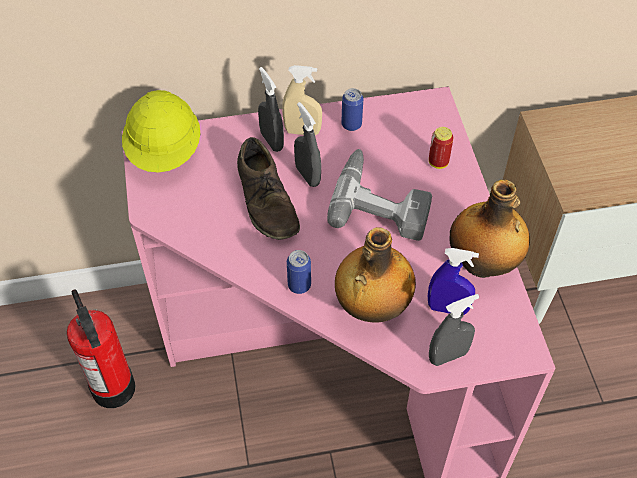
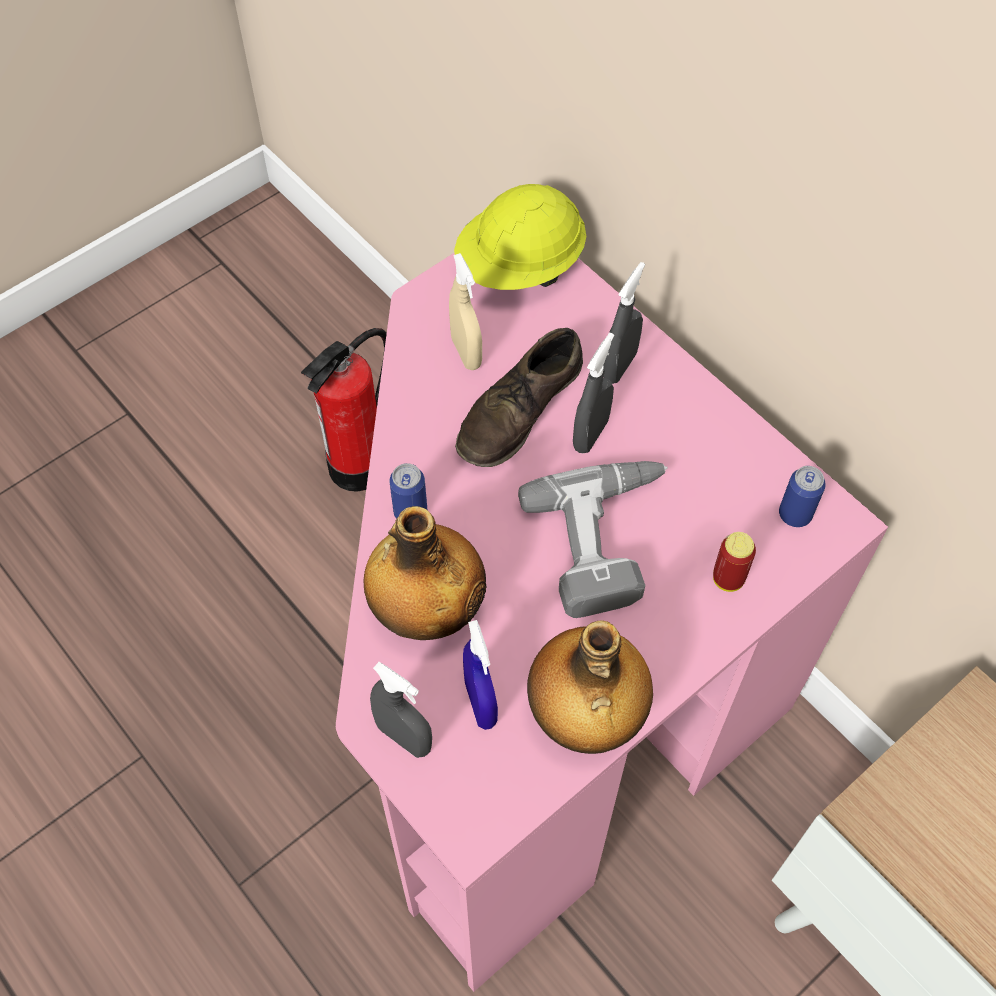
camera: 60 degrees right, 5 degrees up
(302, 131) = (661, 391): beige spray bottle -> beige spray bottle (466, 352)
(351, 124) = (717, 441): can -> can (795, 514)

